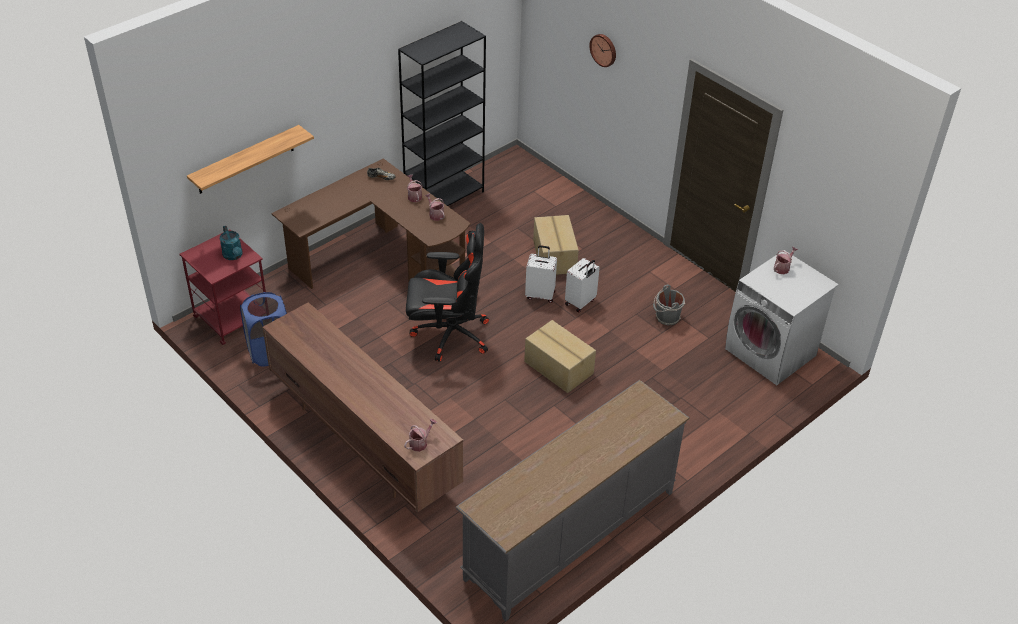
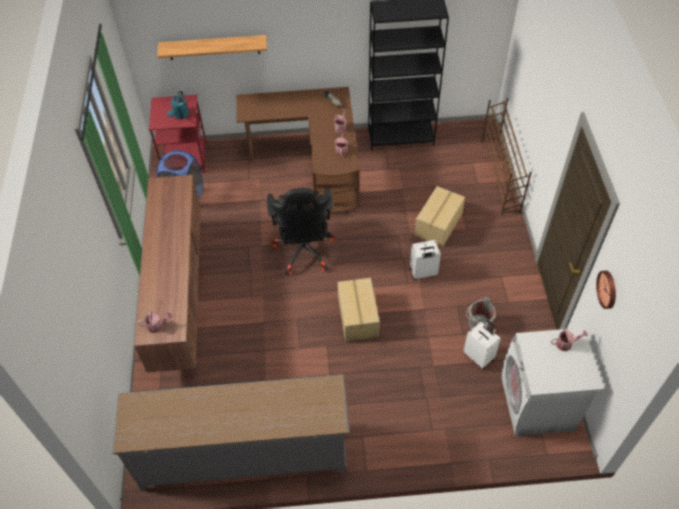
camera: 40 degrees right, 10 degrees up
(446, 335) = (304, 246): black office chair -> black office chair turned 45 degrees clockwise
(540, 294) = (399, 250): white suitcase -> white suitcase (479, 356)
(569, 191) = (500, 176): none -> brown shoe rack
(604, 49) = (543, 69): wall clock -> wall clock (608, 289)

